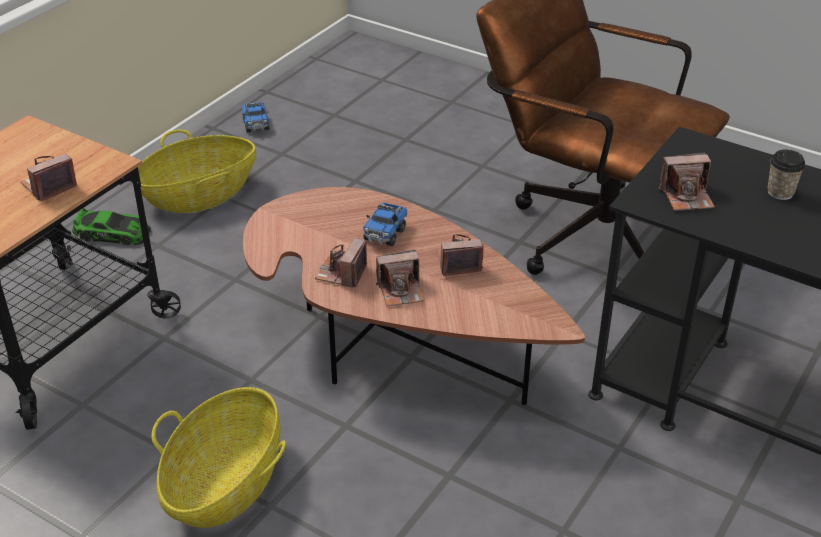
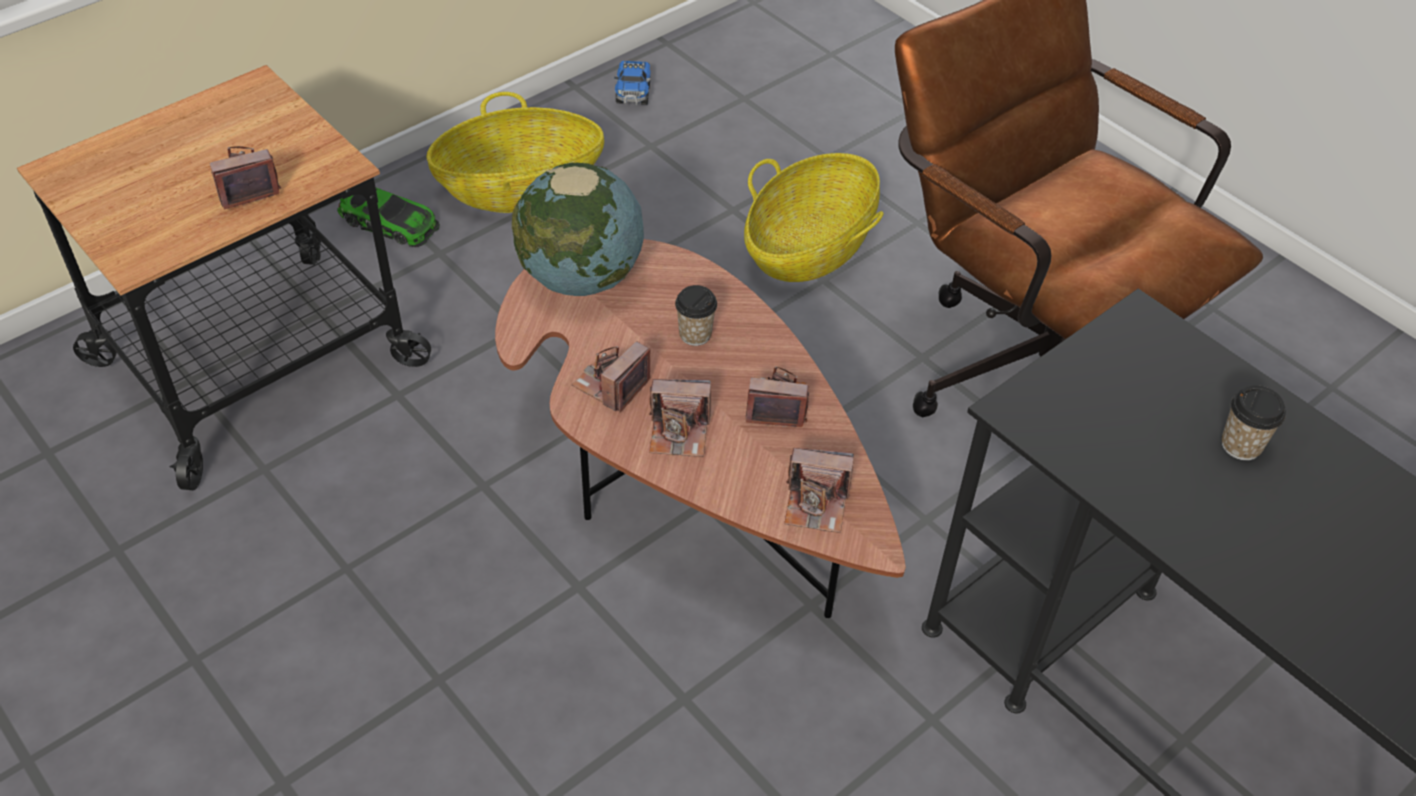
camera: 15 degrees right, 10 degrees up
(225, 483) = (393, 631): basket -> basket (809, 247)
(291, 217) = (581, 278): none -> globe
(385, 234) = (695, 334): toy truck -> cup
(686, 197) = (1091, 419): camera -> camera (816, 504)

